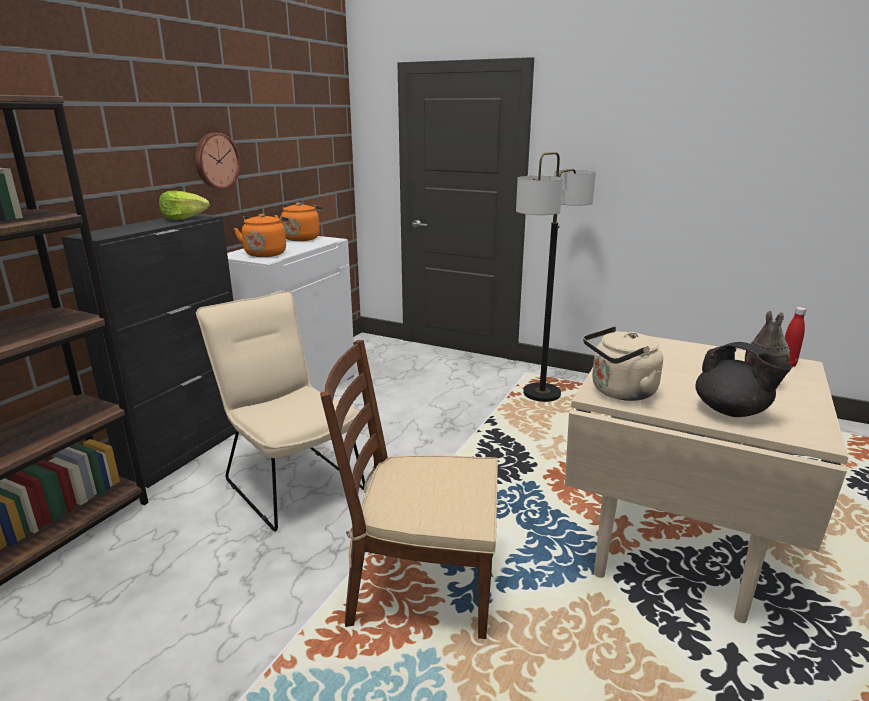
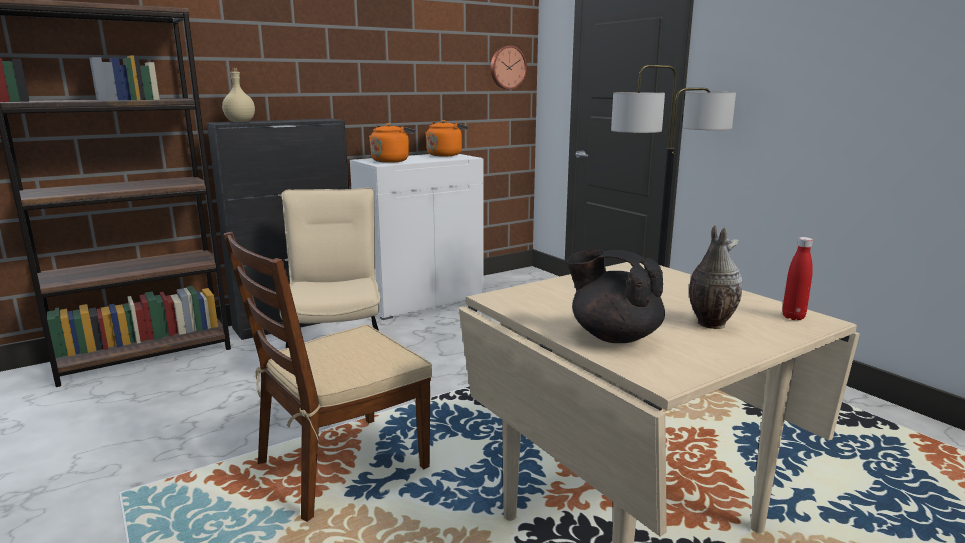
camera: 30 degrees right, 5 degrees down
(110, 232) = (240, 122): none -> beige bottle
(183, 218) = (312, 119): lettuce -> none
(216, 161) = (366, 77): wall clock -> wall clock (507, 67)
(420, 586) = (341, 466): brown chair -> brown chair turned 75 degrees counterclockwise
(619, 392) = (526, 299): beige kettle -> none
(732, 411) = (613, 336): black teapot -> black teapot turned 135 degrees clockwise

